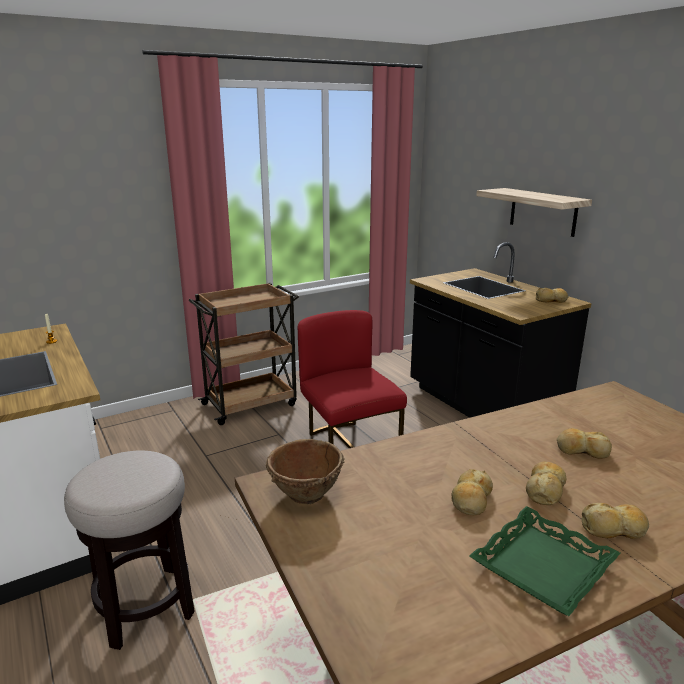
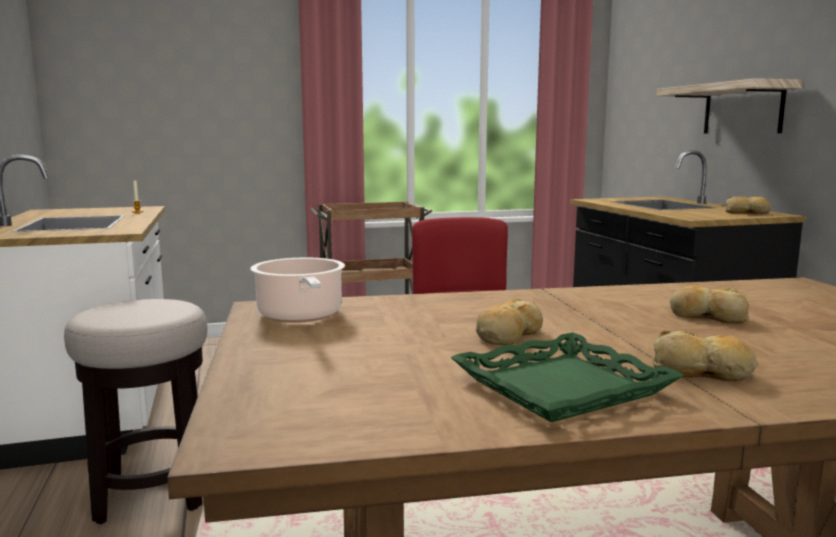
camera: 15 degrees right, 10 degrees down
(305, 494) = (301, 316): brown bowl -> cooking pot
(545, 489) = (623, 337): bread -> none

